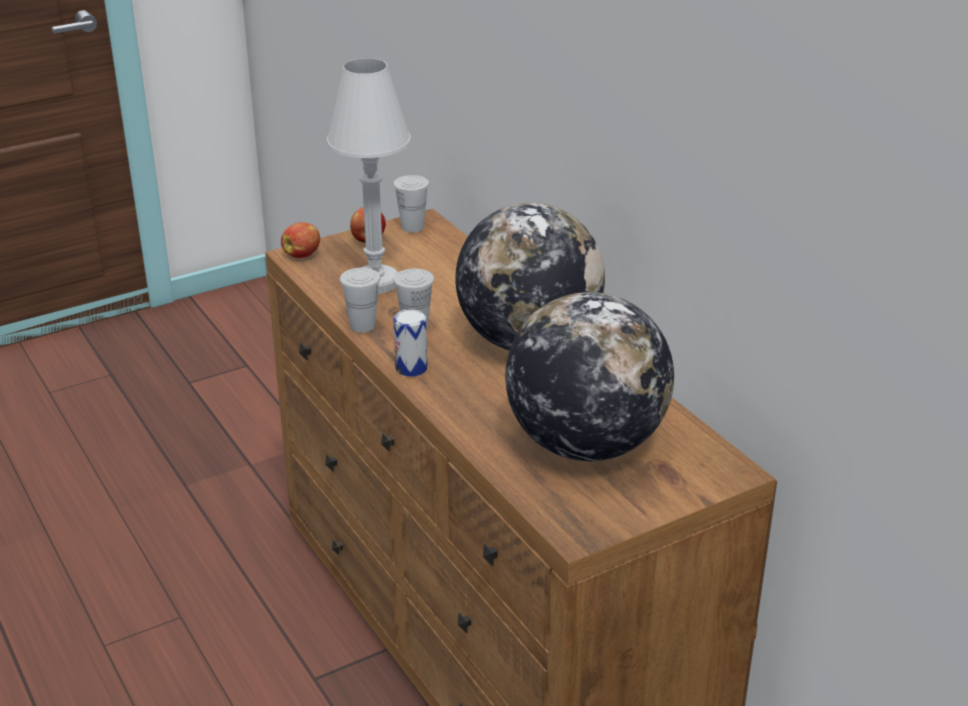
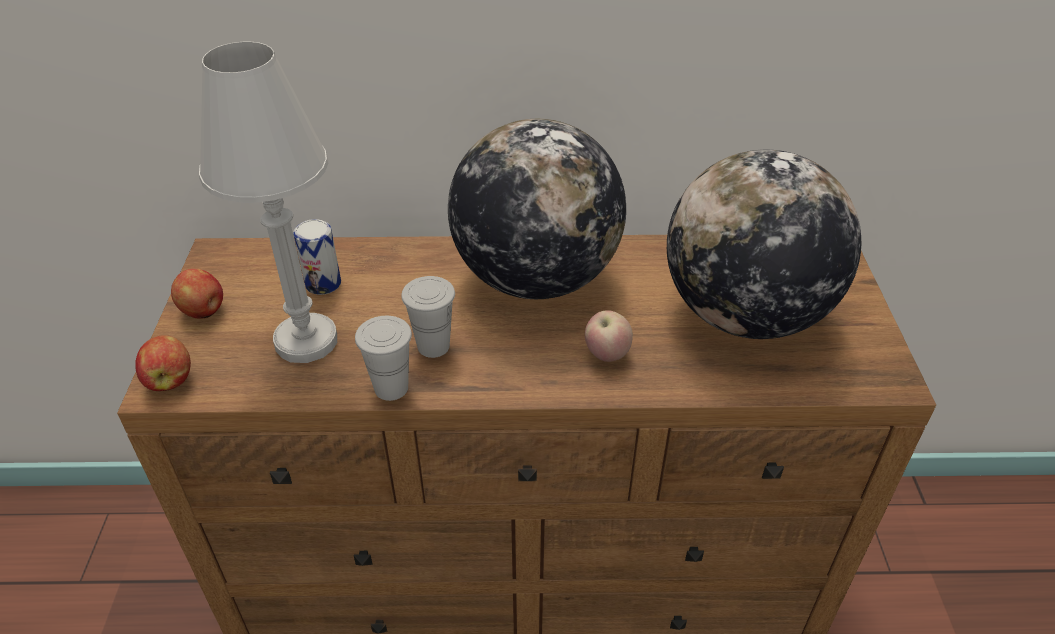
camera: 60 degrees left, 10 degrees up
(411, 368) = (516, 382): can -> can (323, 283)
(412, 227) = (219, 267): white cup -> none
(474, 395) = (606, 354): none -> apple

